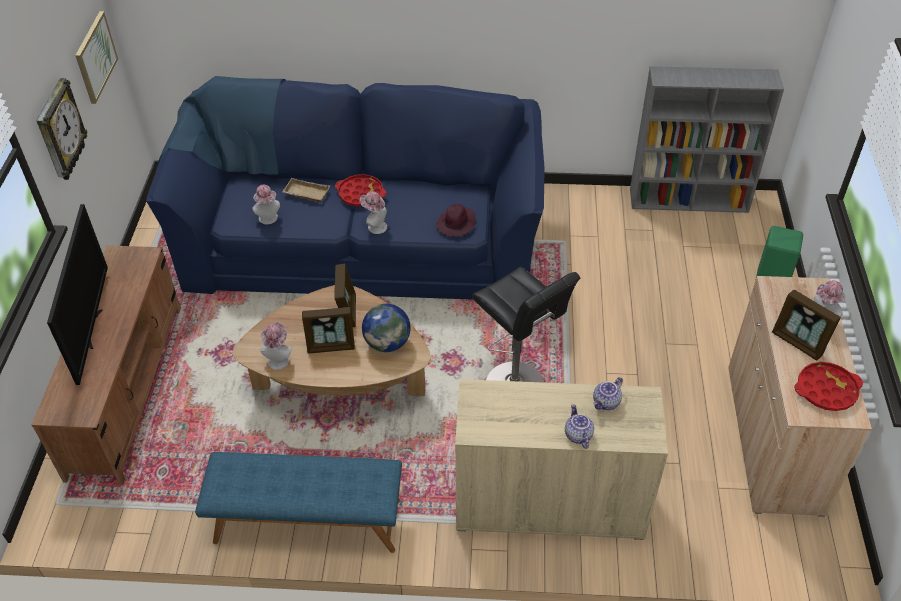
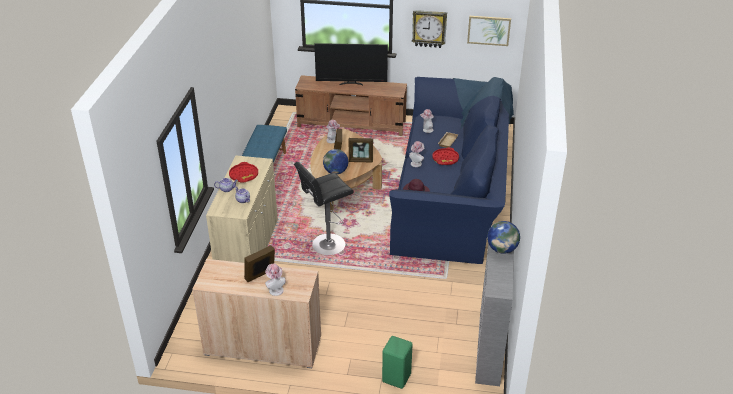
camera: 95 degrees right, 10 degrees down
(686, 75) = (502, 249): none -> globe
(826, 390) = (223, 278): red tray -> red tray (244, 175)

